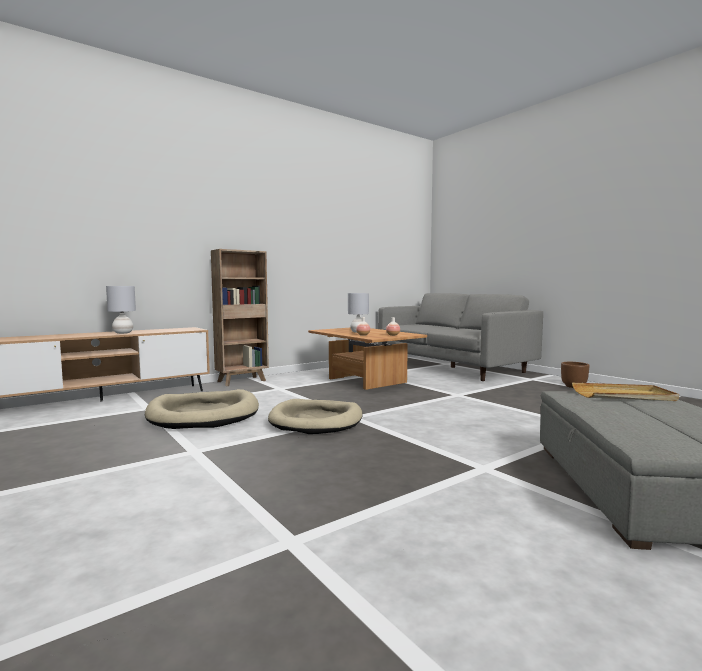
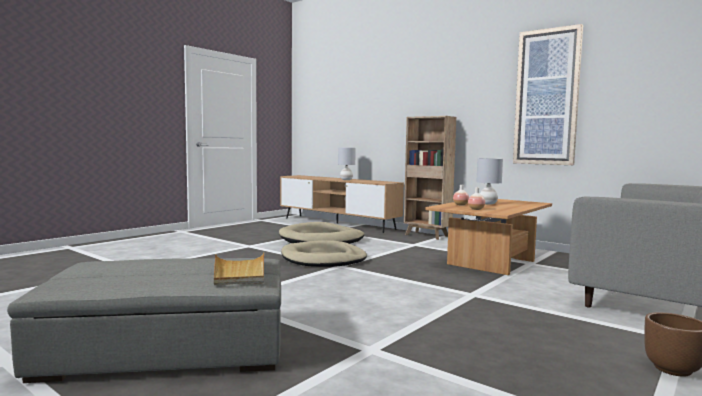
camera: 75 degrees right, 0 degrees up
(328, 242) = (547, 97): none -> picture

